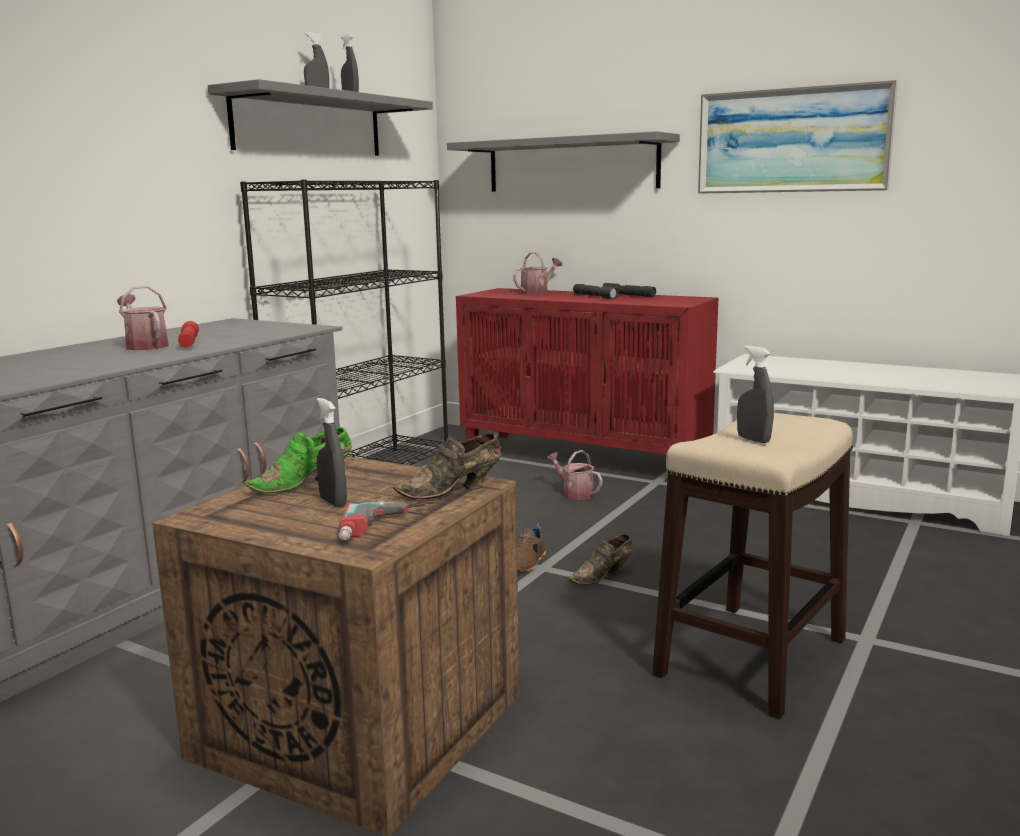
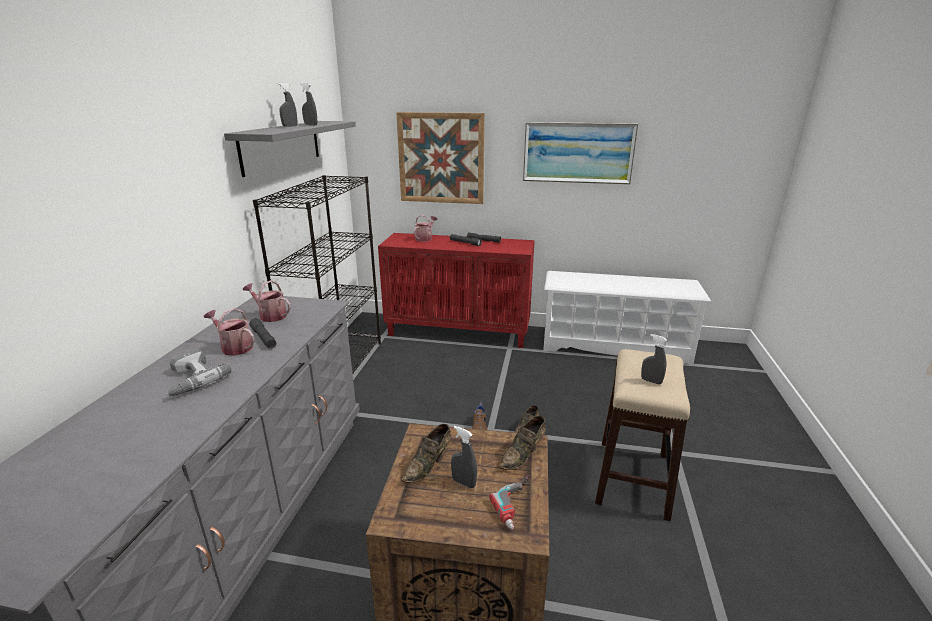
camera: 20 degrees left, 10 degrees up
(61, 360) = (190, 380): none -> power drill
(189, 342) = (263, 338): red flashlight -> grey flashlight
(305, 484) = (429, 465): green shoe -> brown shoe
(572, 165) = (441, 158): grey shelf -> picture
(574, 493) = (471, 364): watering can -> watering can (270, 315)

